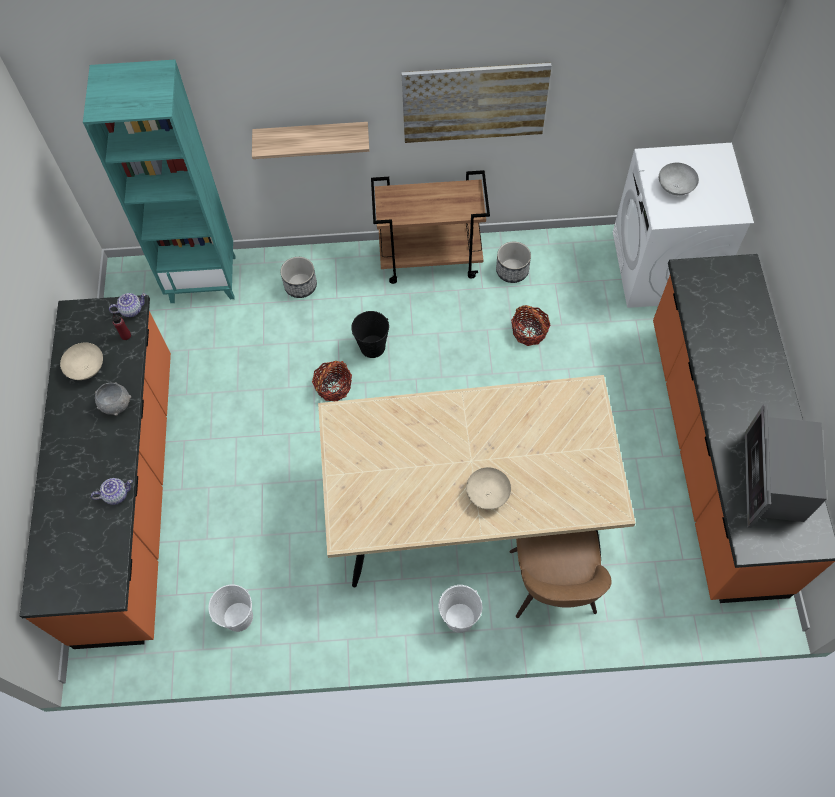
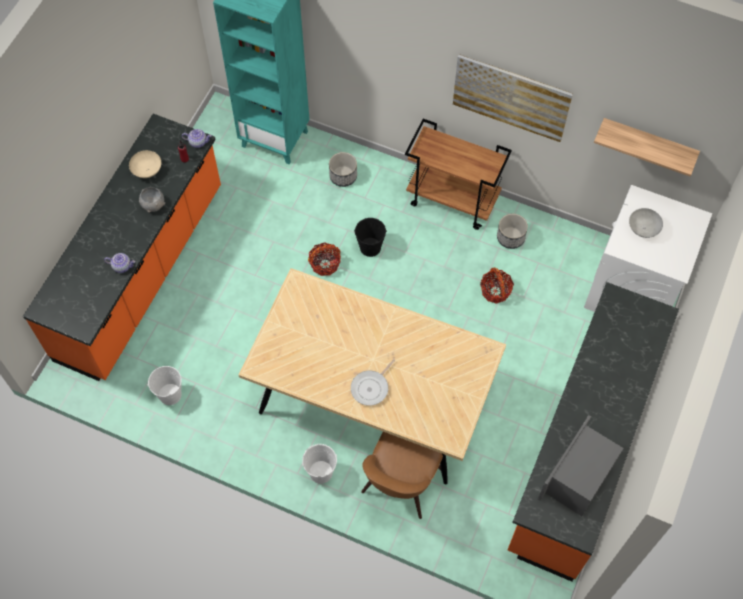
camera: 25 degrees right, 0 degrees up
(312, 137) = (384, 71): shelf -> shelf (648, 143)
(488, 494) = (371, 387): beige bowl -> frying pan

